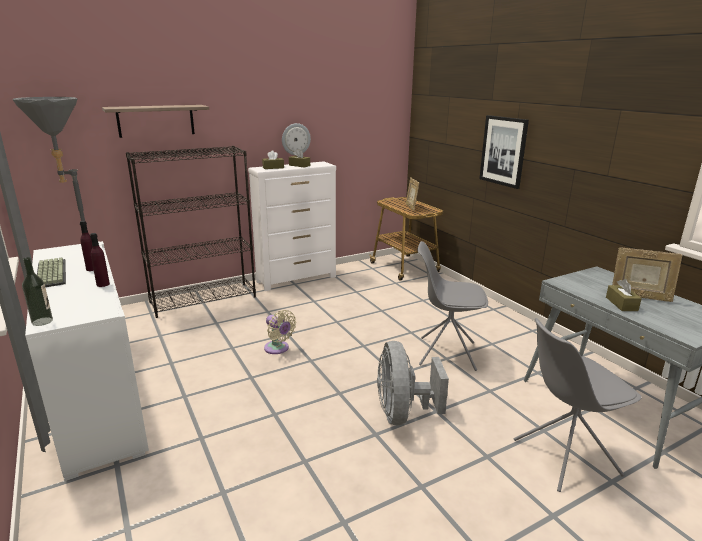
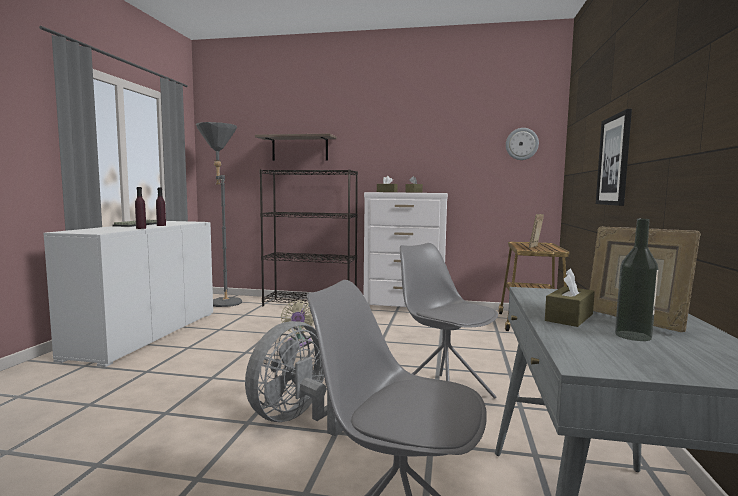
camera: 40 degrees right, 15 degrees down
(42, 321) = (66, 231): bottle -> bottle (633, 336)
(295, 139) = (420, 170): wall clock -> wall clock (521, 144)

